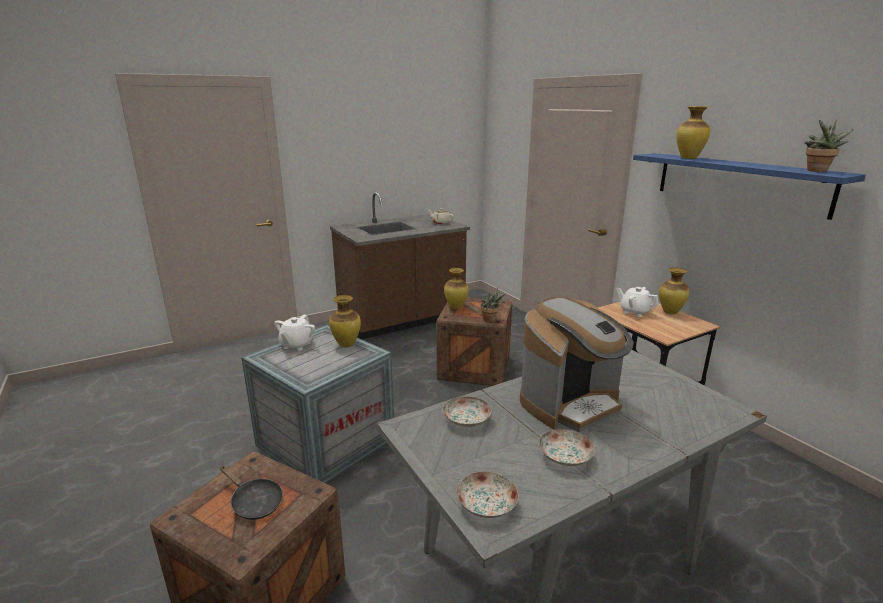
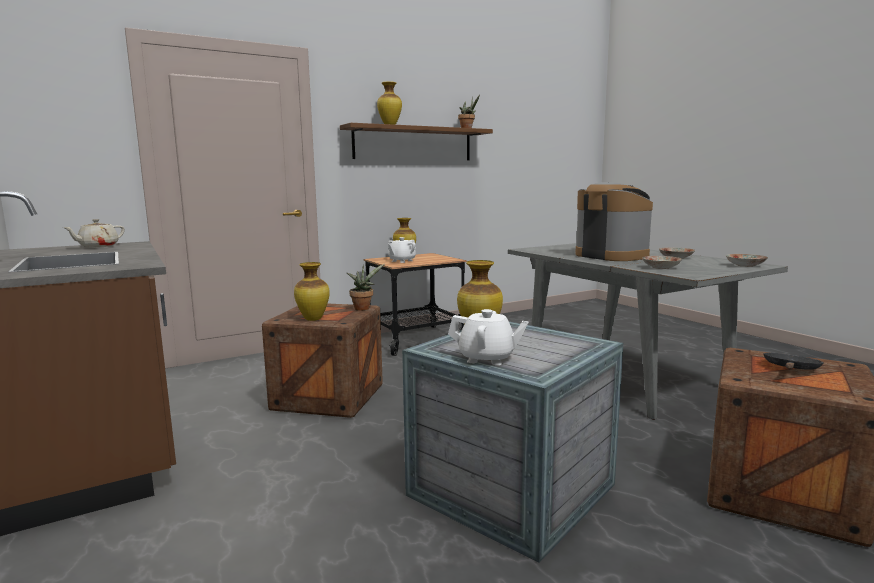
camera: 90 degrees left, 10 degrees down
(738, 182) = (413, 144): blue shelf -> brown shelf

